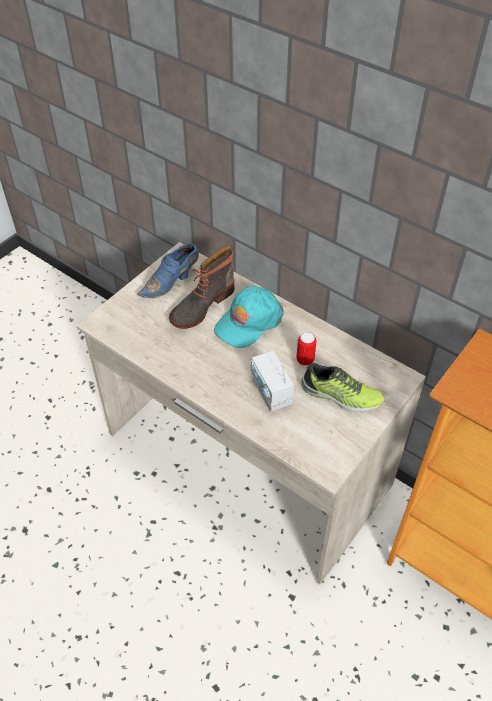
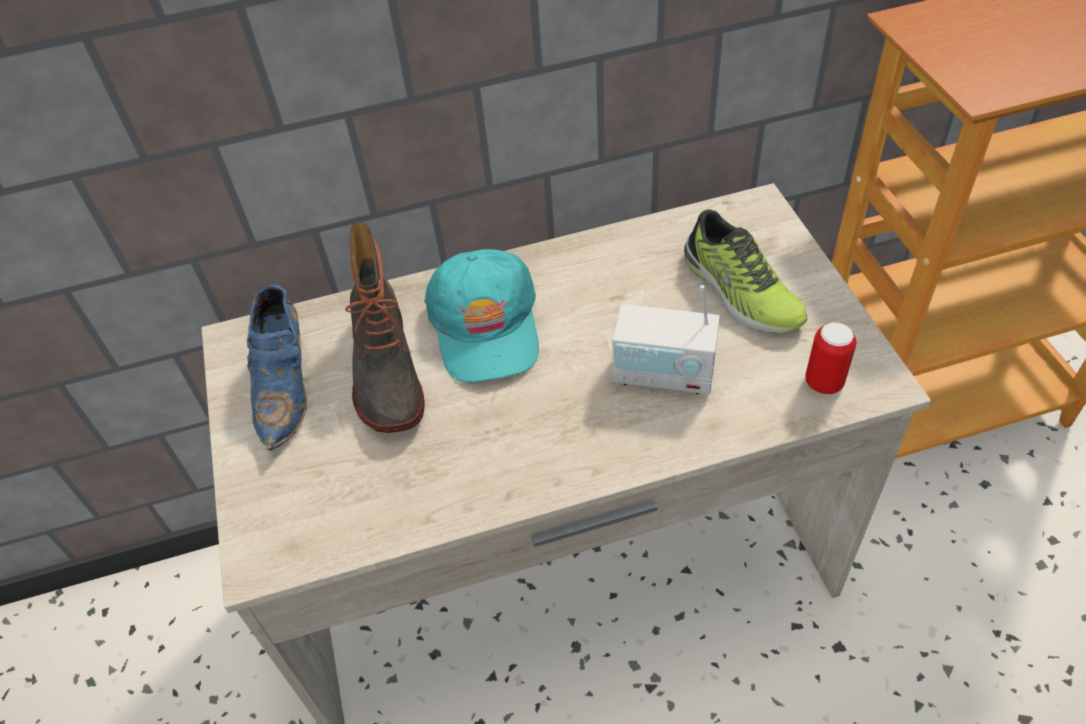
camera: 50 degrees left, 0 degrees up
(305, 360) = (631, 296): can -> can (824, 382)
(340, 395) = (739, 291): shoe -> shoe turned 90 degrees clockwise

